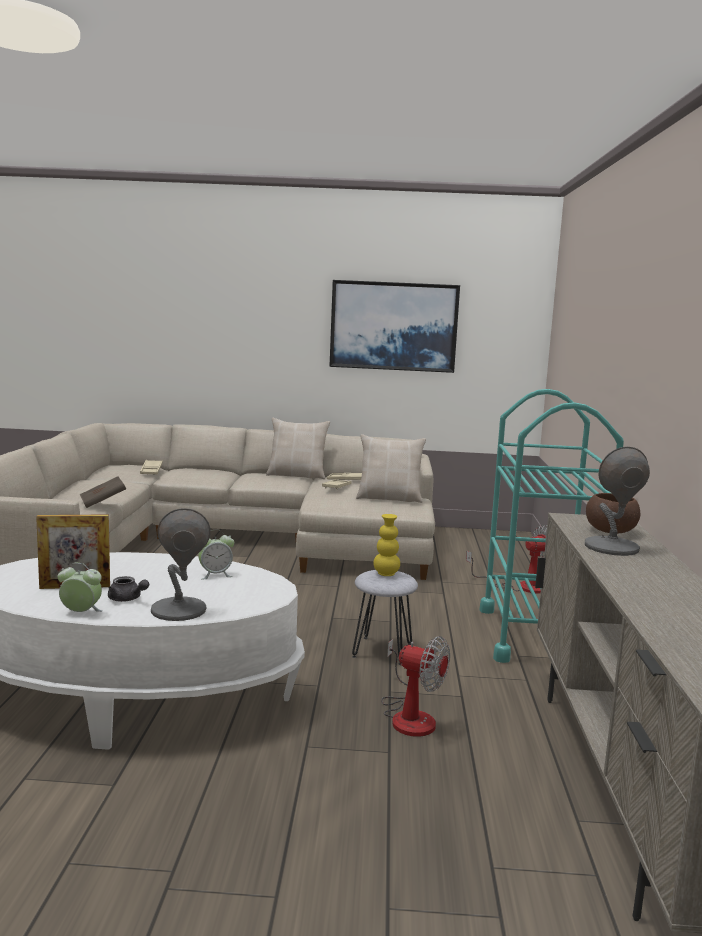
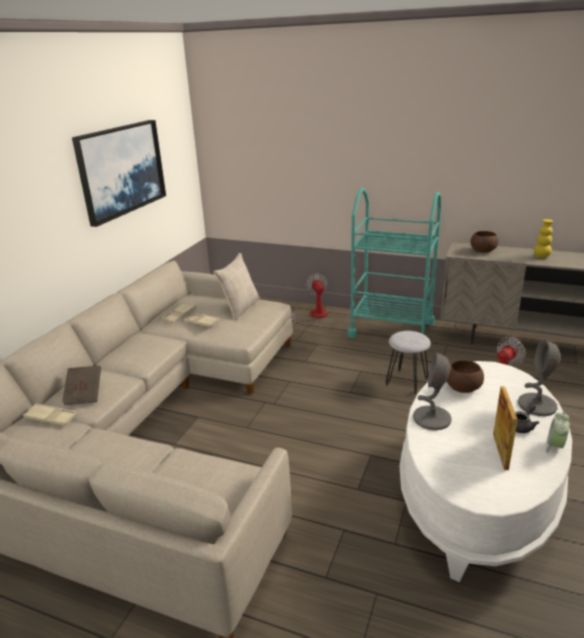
camera: 70 degrees left, 15 degrees up
(103, 503) = (190, 453): brown book -> brown book (84, 394)
(215, 575) = (463, 388): alarm clock -> brown bowl
(297, 475) = (137, 336): beige pillow -> none
(386, 574) = (405, 337): yellow vase -> yellow vase (541, 256)
(611, 547) = (513, 256): grey table lamp -> grey table lamp (432, 418)

